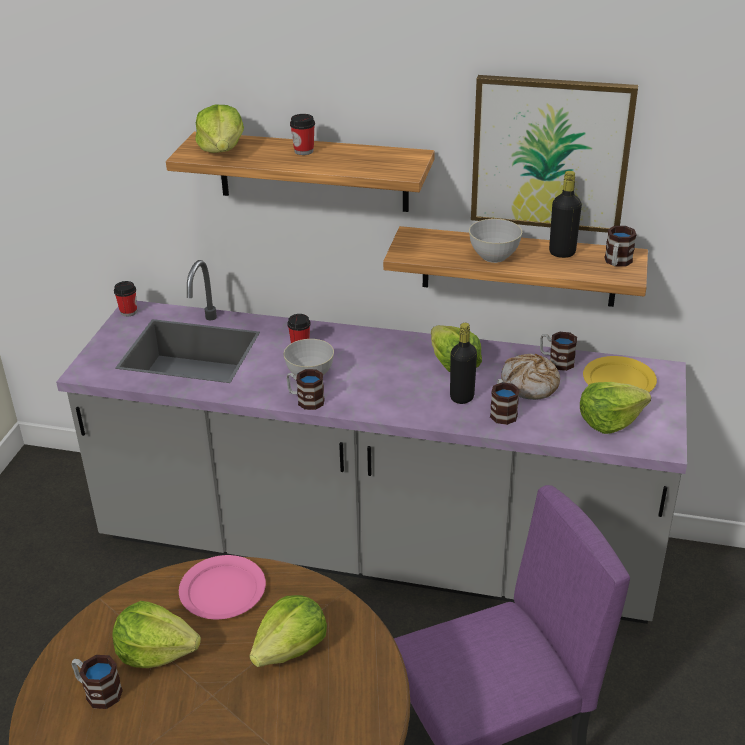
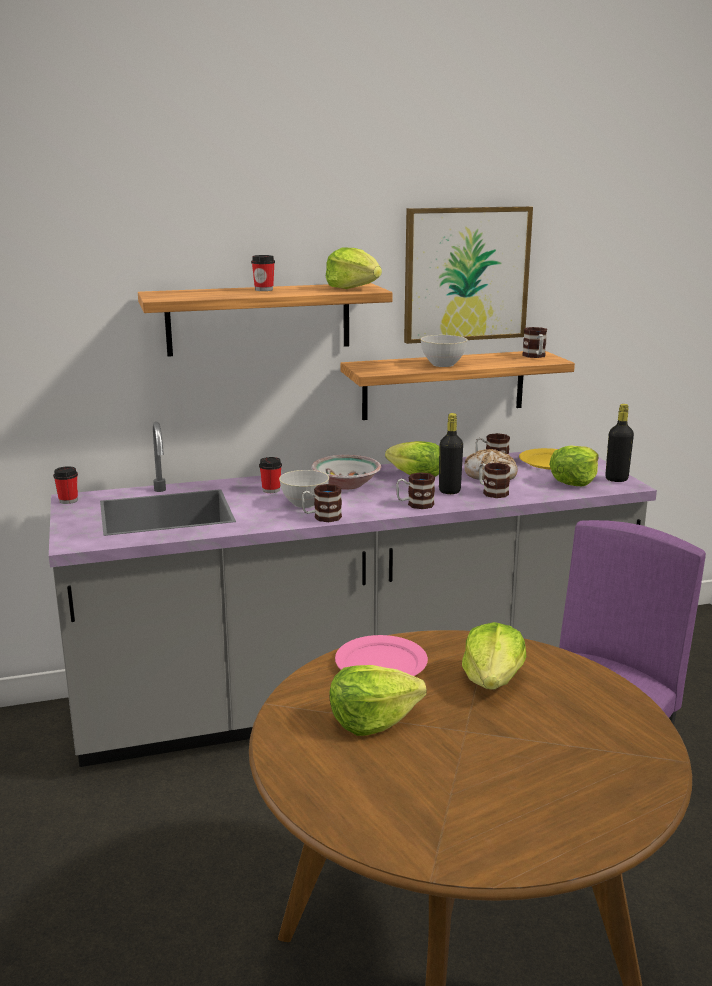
camera: 30 degrees left, 15 degrees down
(98, 691) = (352, 765): mug -> mug (415, 504)
(222, 150) = (187, 294): lettuce -> lettuce (353, 288)
(374, 356) = (345, 484): none -> bowl
(562, 253) = (489, 357): black bottle -> black bottle (616, 479)

